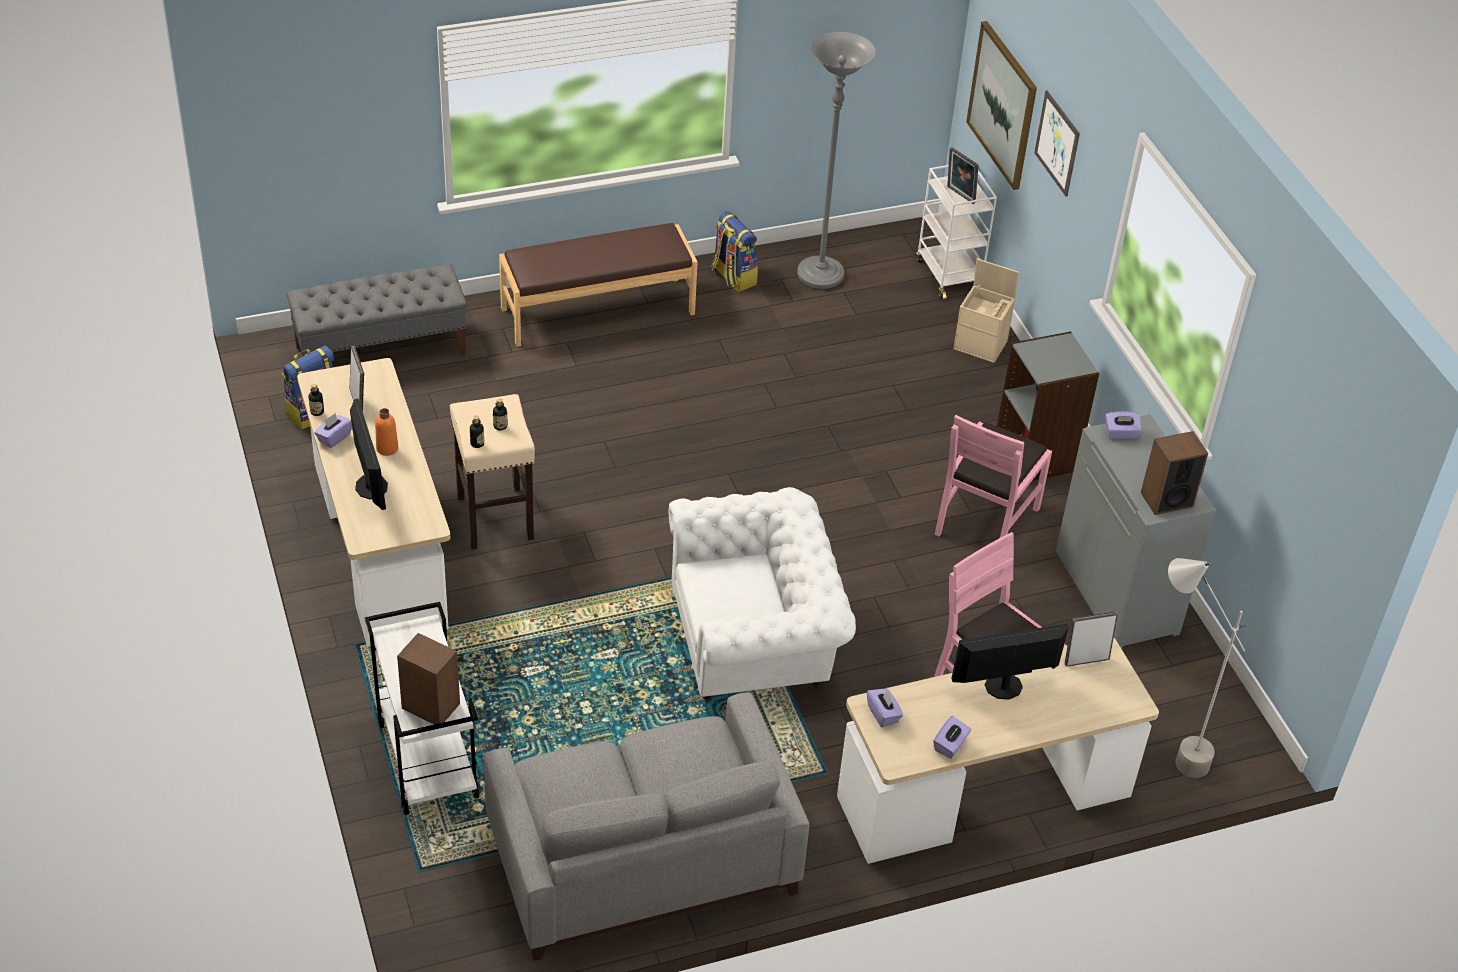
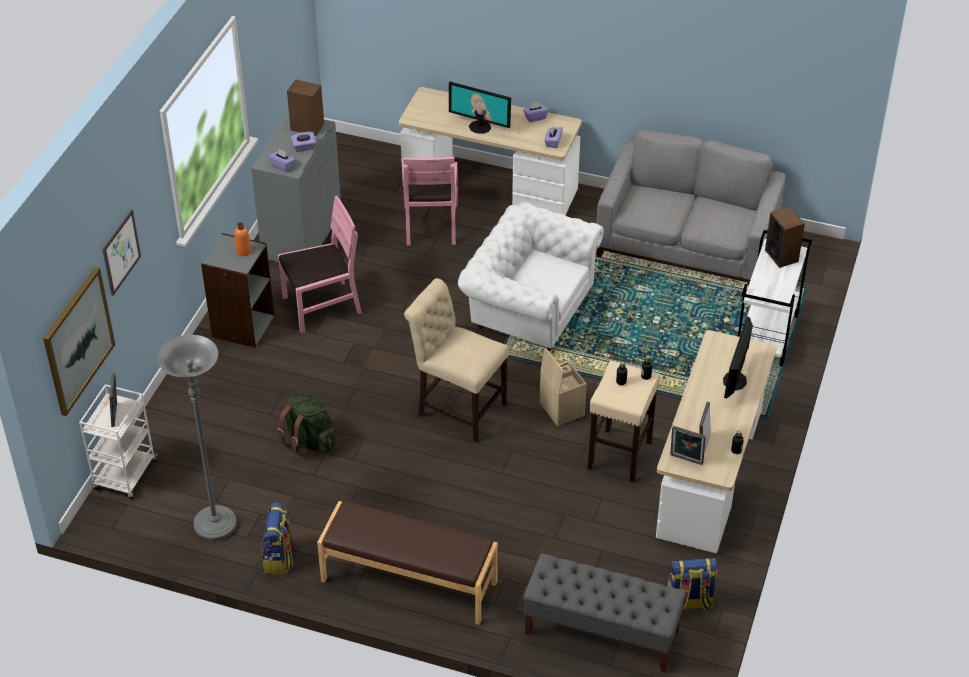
camera: 140 degrees left, 0 degrees up
(334, 437) = (737, 426): purple tissue box -> purple tissue box (304, 147)
(387, 448) = (706, 401): orange bottle -> orange bottle (243, 251)
(715, 483) = (458, 407): none -> beige chair
(825, 380) = (309, 441): none -> green backpack
(981, 345) = (176, 412): beige storage box -> beige storage box (561, 408)
(1085, 659) = (425, 119): picture frame -> picture frame (686, 460)
(1167, 749) = (375, 164): grey floor lamp -> none

